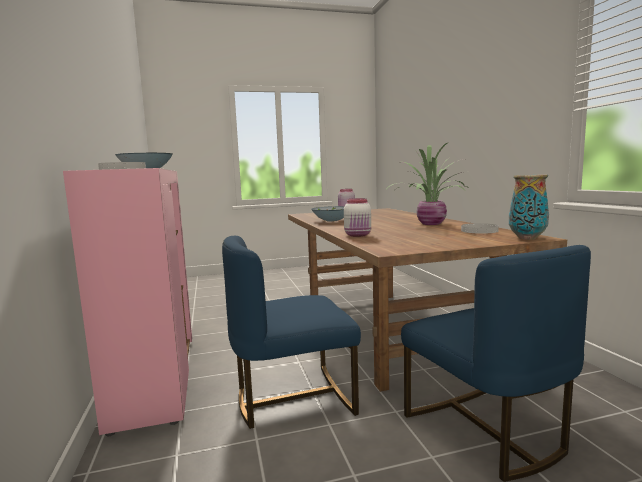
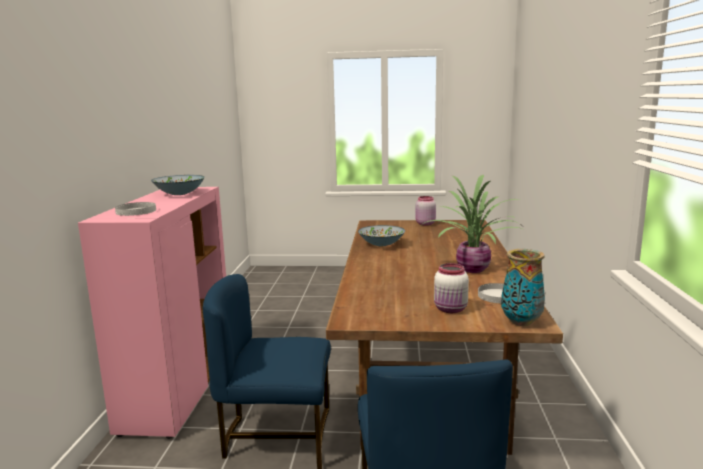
camera: 20 degrees right, 5 degrees up
(358, 235) = (363, 283): white jar -> white jar (451, 309)

